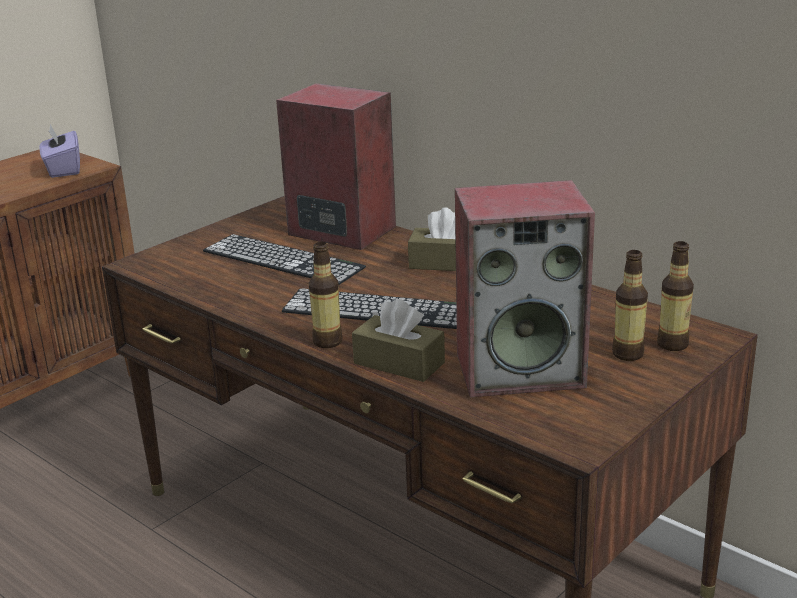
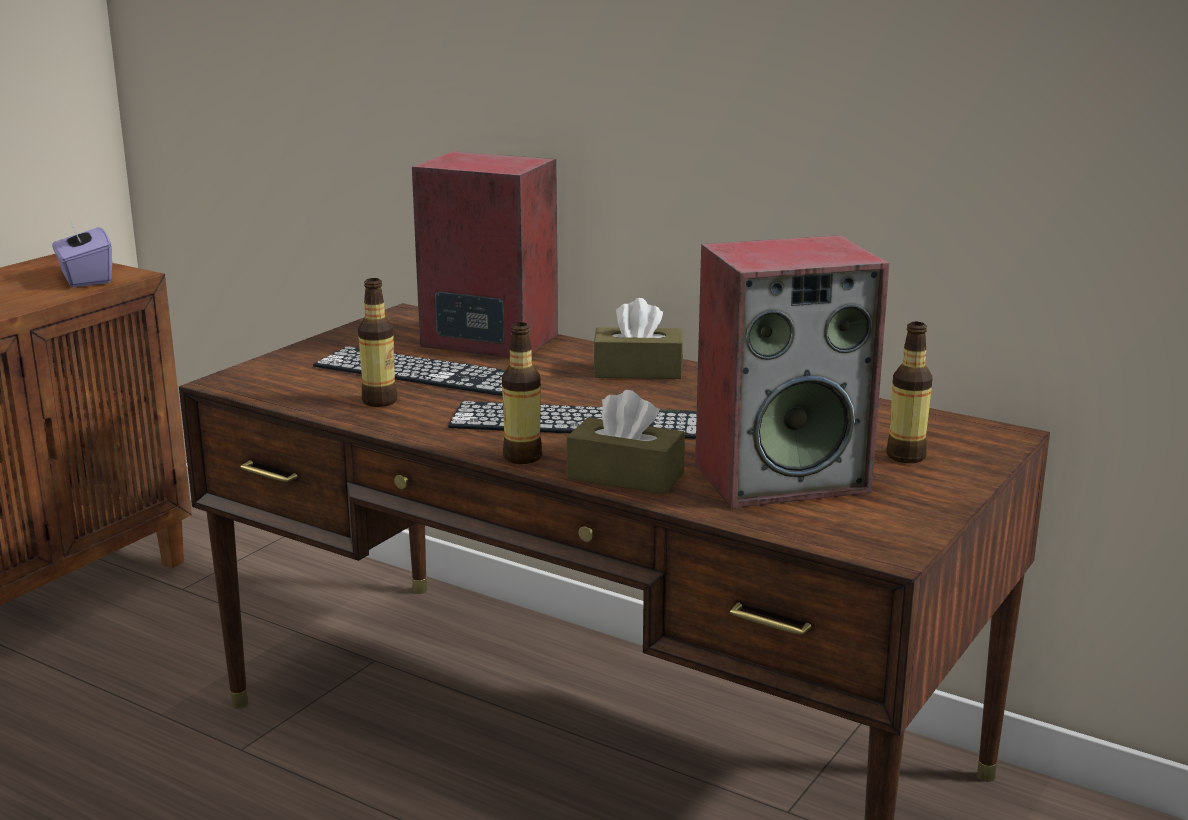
camera: 10 degrees left, 5 degrees down
(672, 344) = (955, 445): bottle -> bottle (380, 401)

